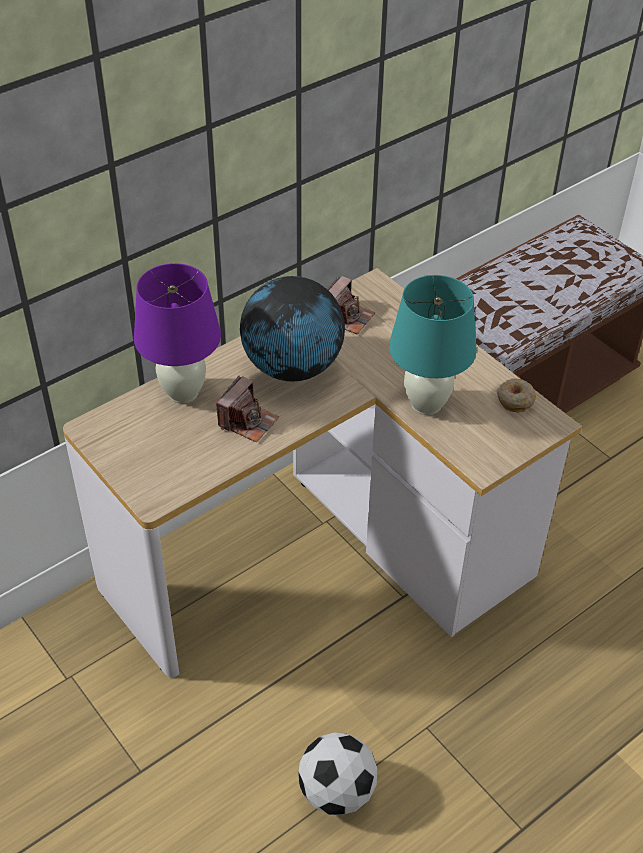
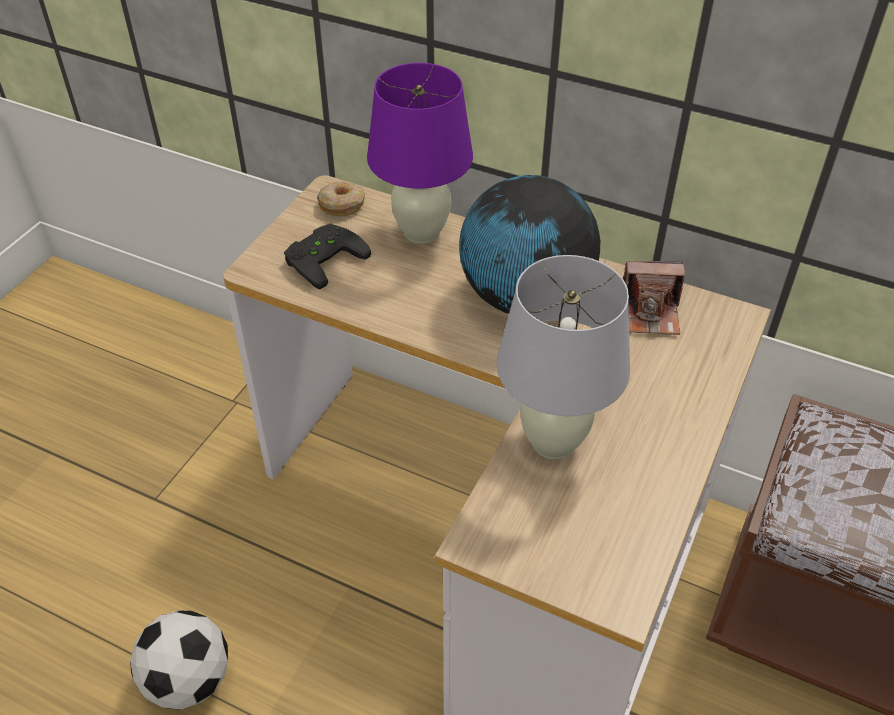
camera: 65 degrees right, 0 degrees up
(170, 456) = (323, 257): none -> black game controller
(248, 421) = (411, 294): camera -> none
(426, 404) = (552, 442): turquoise table lamp -> white table lamp
(514, 400) = (635, 538): donut -> donut (342, 205)

